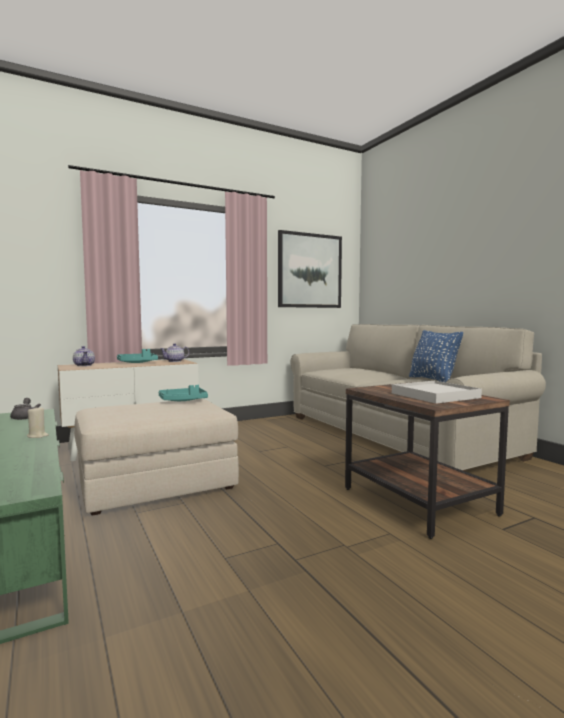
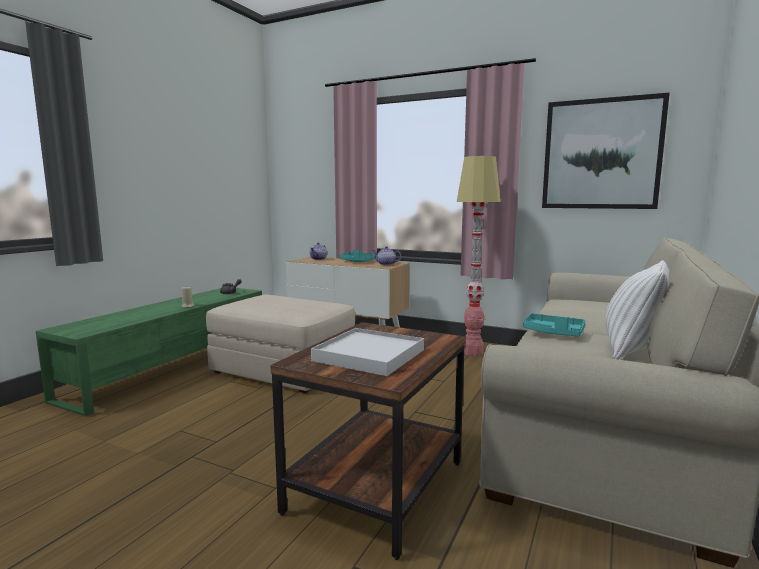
camera: 55 degrees right, 5 degrees up
(183, 400) = (319, 303): turquoise tray -> turquoise tray (553, 333)
(254, 427) = (472, 352): none -> floor lamp
(433, 380) = (634, 349): blue pillow -> white pillow

